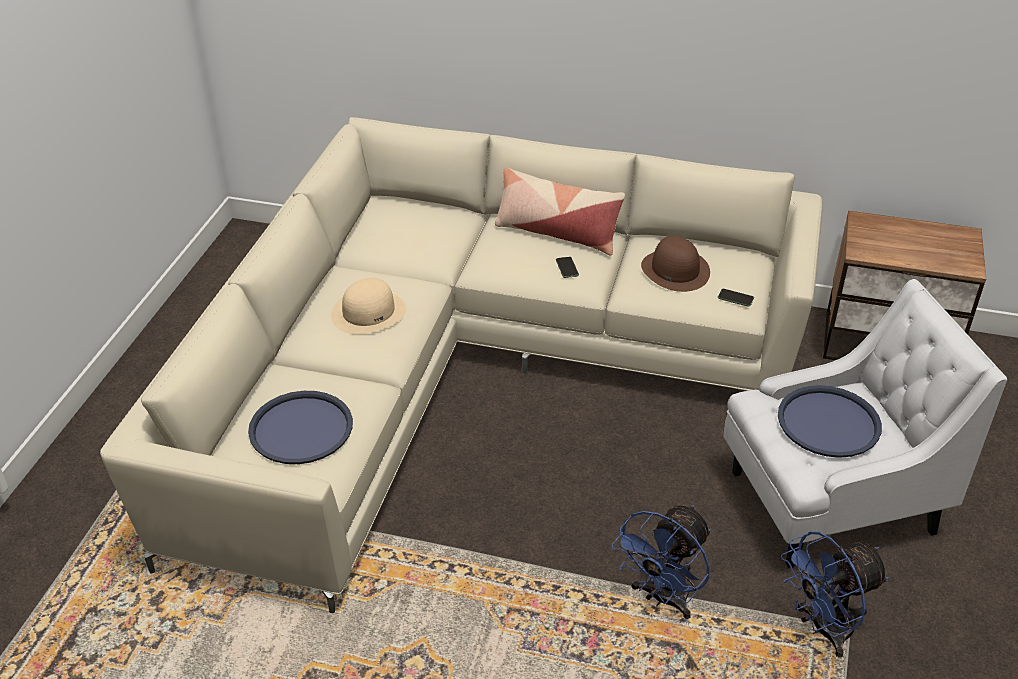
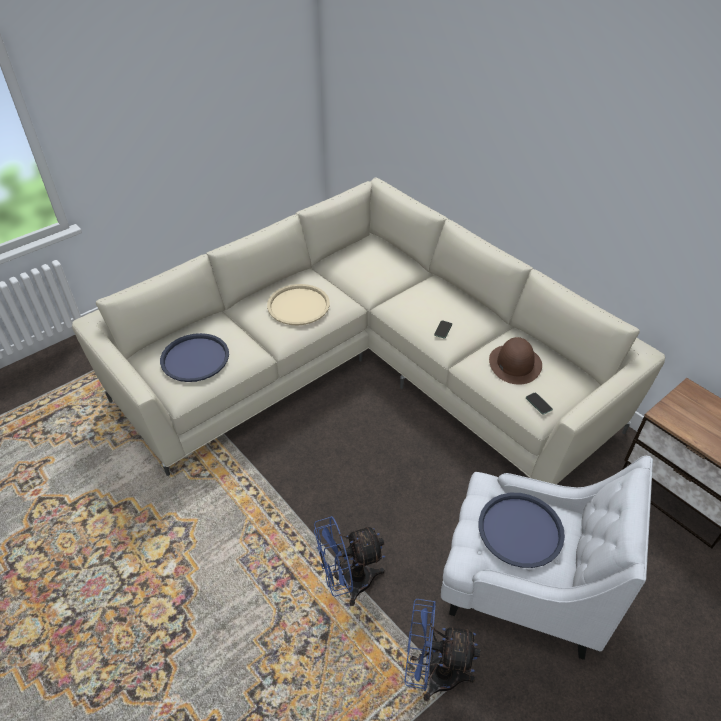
camera: 35 degrees right, 5 degrees up
(369, 312) = (298, 305): beige hat -> beige tray
(556, 233) = (460, 303): pillow -> none

